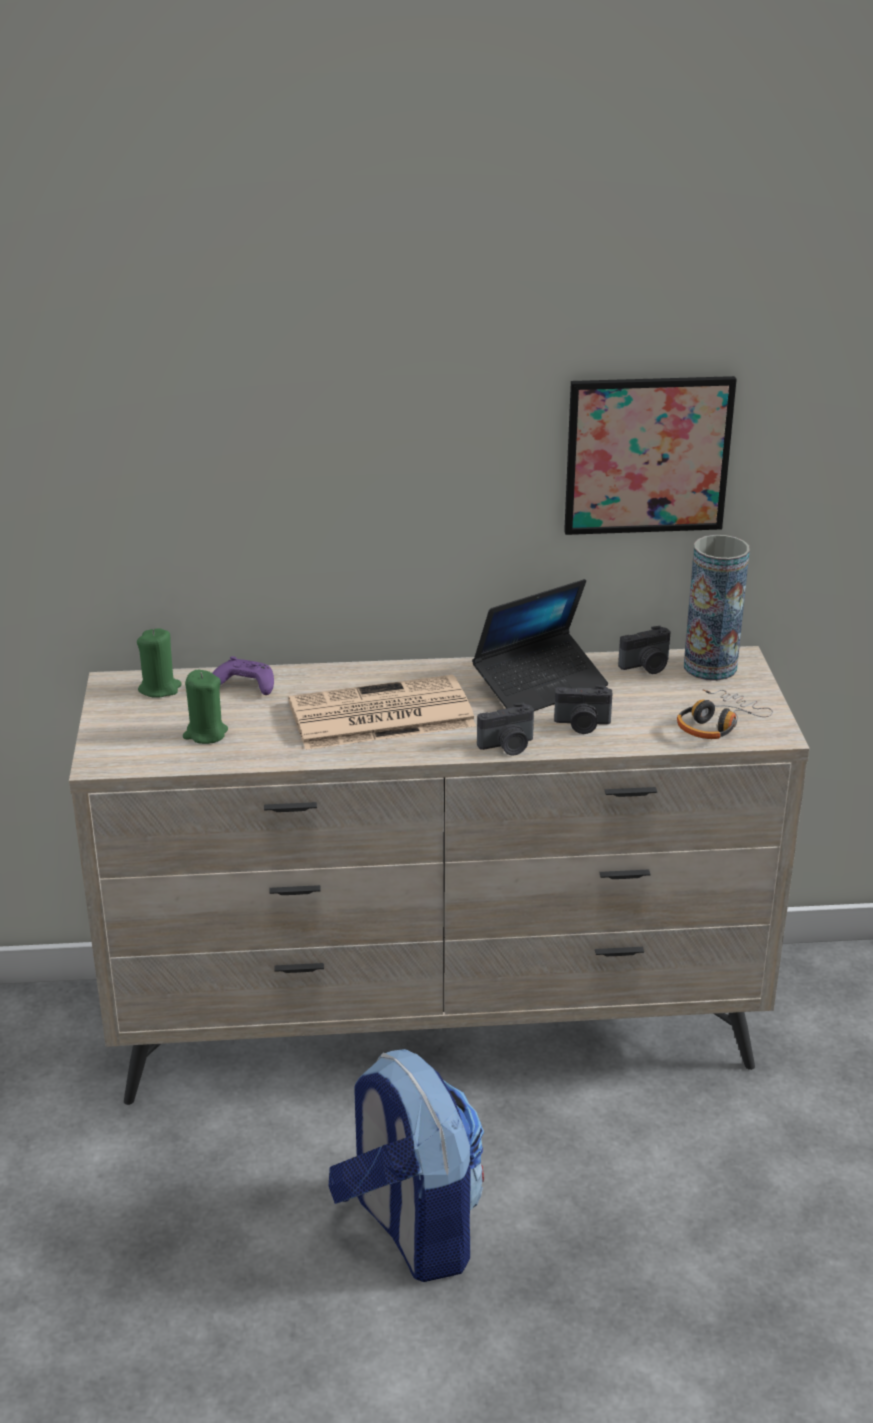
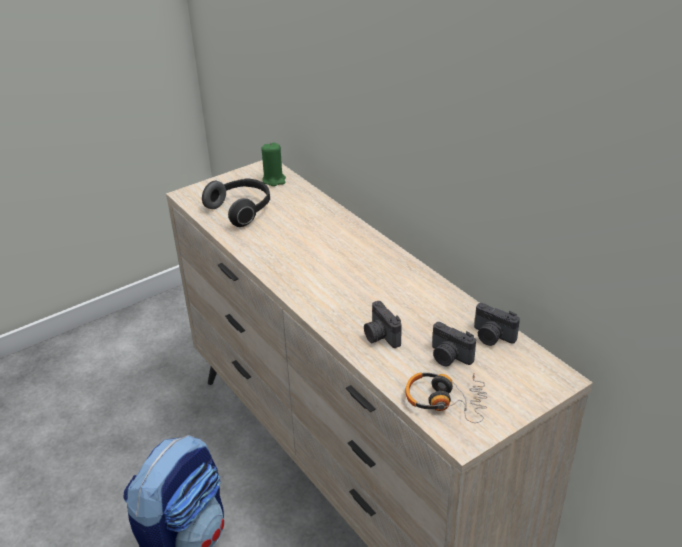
camera: 60 degrees right, 5 degrees up
(205, 734) = (241, 210): green candle -> headphones
(244, 686) = (301, 201): purple game controller -> none
(379, 715) = (313, 255): newspaper -> none
(508, 746) = (323, 315): camera -> camera (449, 357)
(540, 685) = (413, 300): laptop -> none
(647, 455) = (539, 171): picture -> none
(710, 667) = (527, 368): vase -> none

